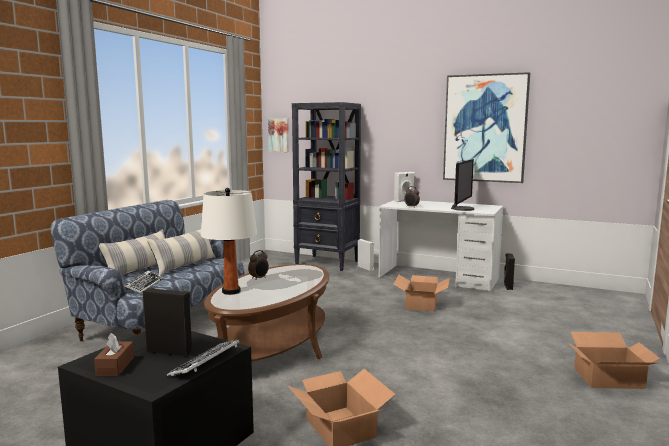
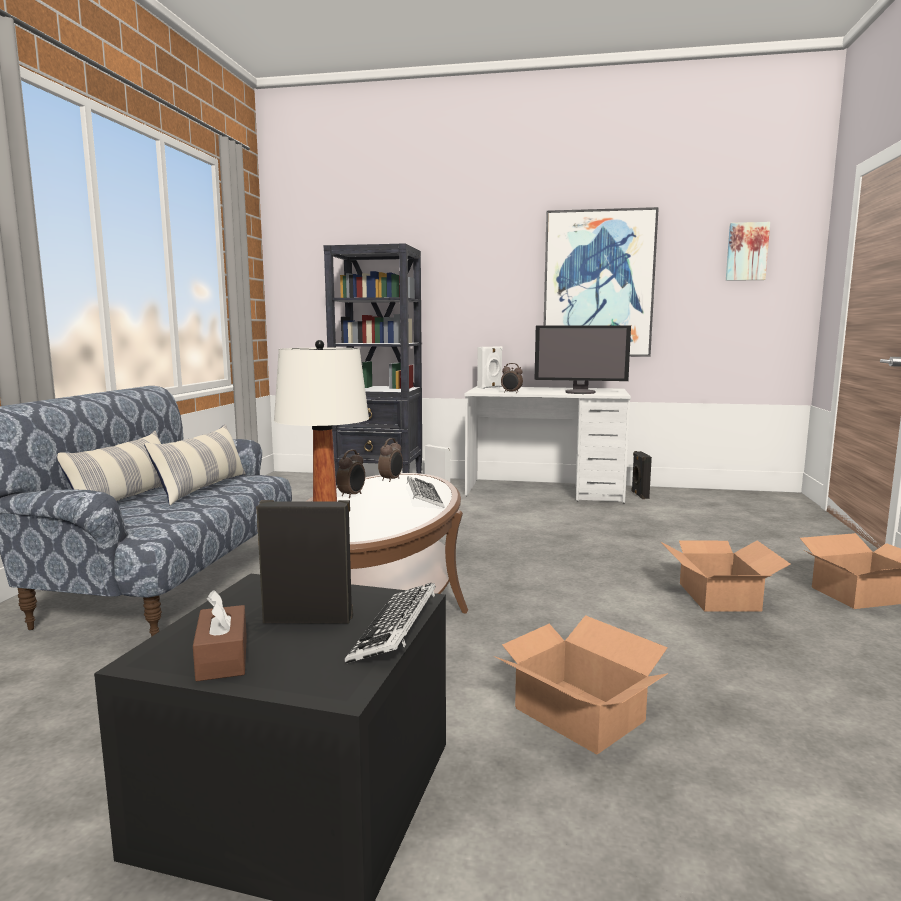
camera: 15 degrees left, 0 degrees up
(144, 285) = (153, 520): keyboard -> keyboard (424, 497)
(279, 135) = (293, 298): picture -> picture (746, 251)
(293, 268) = (391, 480): none -> alarm clock
(422, 304) = (550, 524): cardboard box -> cardboard box (719, 596)
(462, 209) = (580, 392): monitor -> monitor turned 90 degrees clockwise

